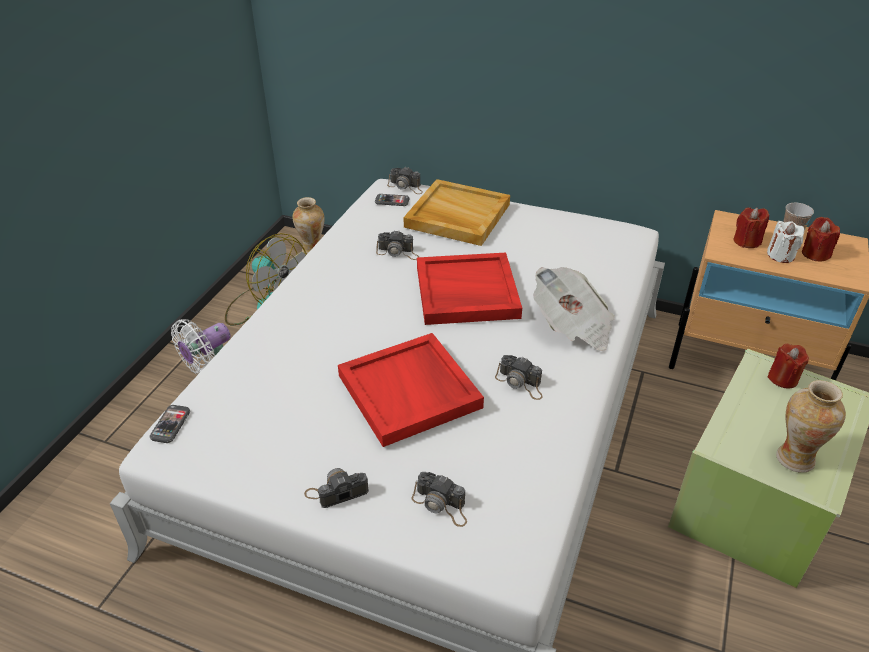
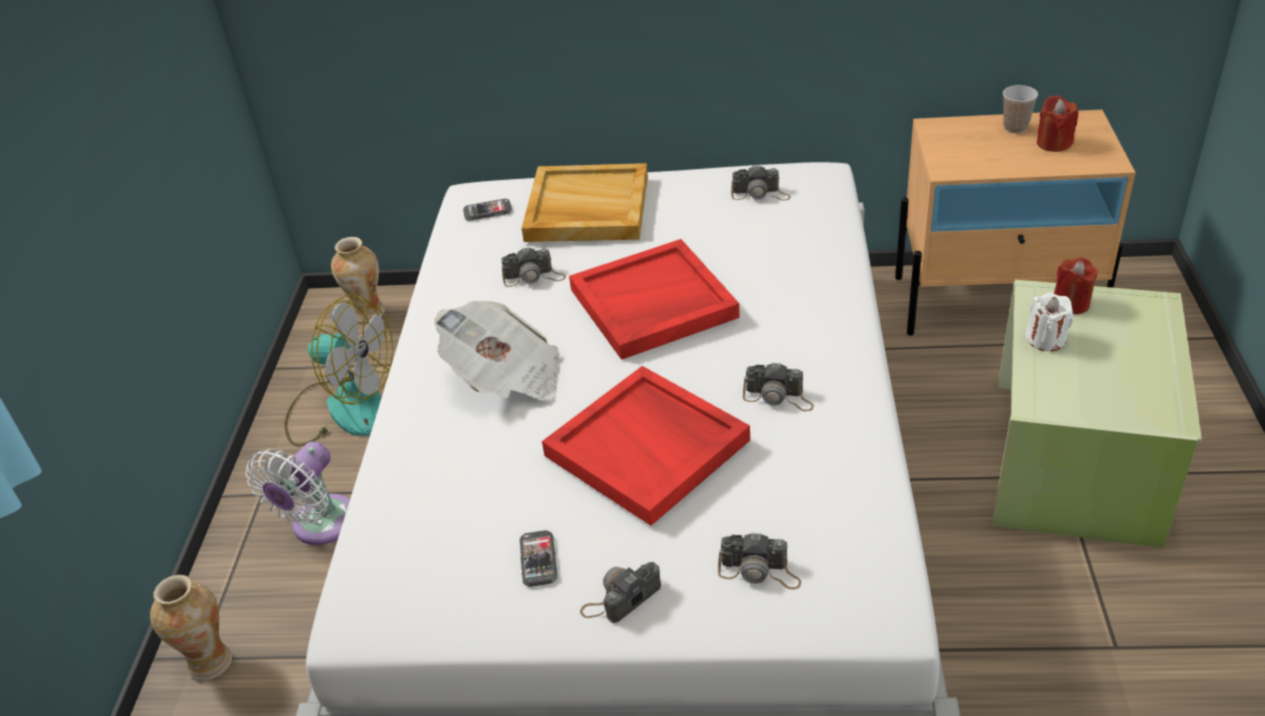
camera: 15 degrees left, 0 degrees up
(170, 425) = (350, 587): phone -> phone (538, 560)
(406, 187) = (496, 187): camera -> camera (760, 194)
(572, 326) = (806, 309): newspaper -> newspaper (506, 377)
(746, 241) = (969, 148): red candle -> none
(780, 255) = (1016, 155): white candle -> white candle (1045, 339)
(794, 458) = (1125, 391): vase -> vase (210, 661)

